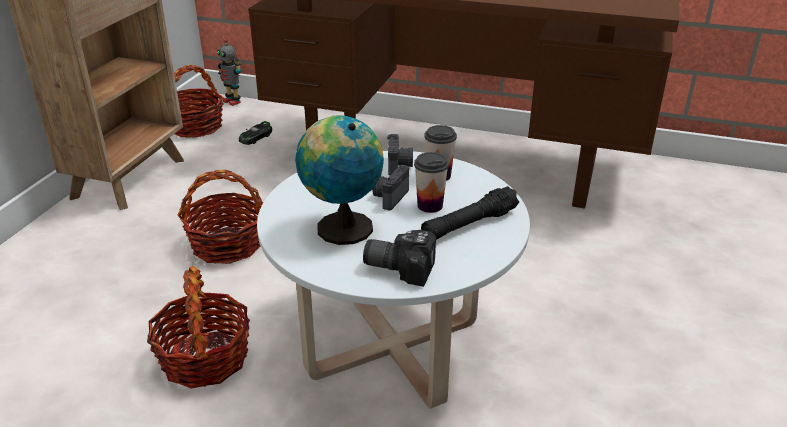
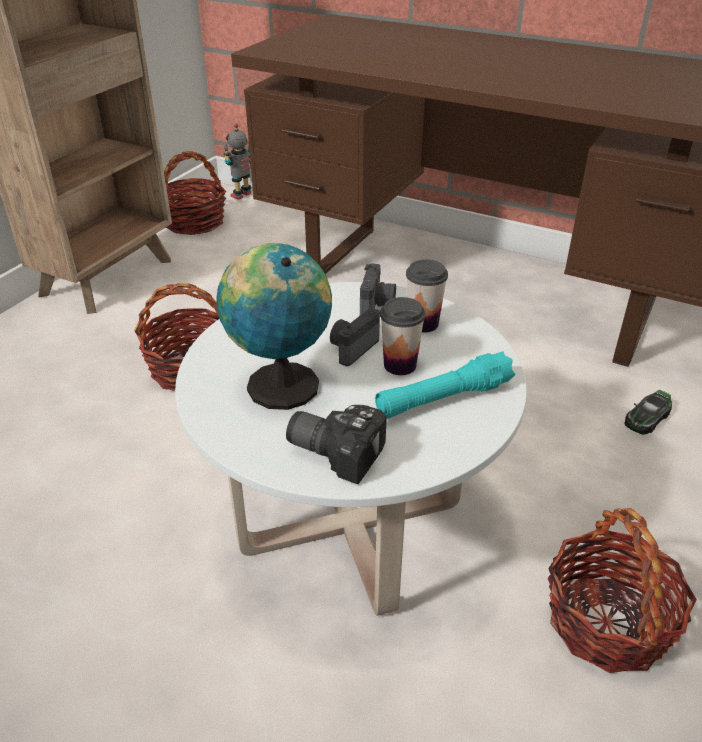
camera: 10 degrees right, 5 degrees up
(205, 358) = (130, 509): basket -> basket (607, 622)
(233, 101) = (242, 195): toy robot -> toy robot turned 75 degrees clockwise
(256, 137) = (256, 240): toy car -> toy car (647, 417)
(469, 225) = (443, 398): black flashlight -> turquoise flashlight

